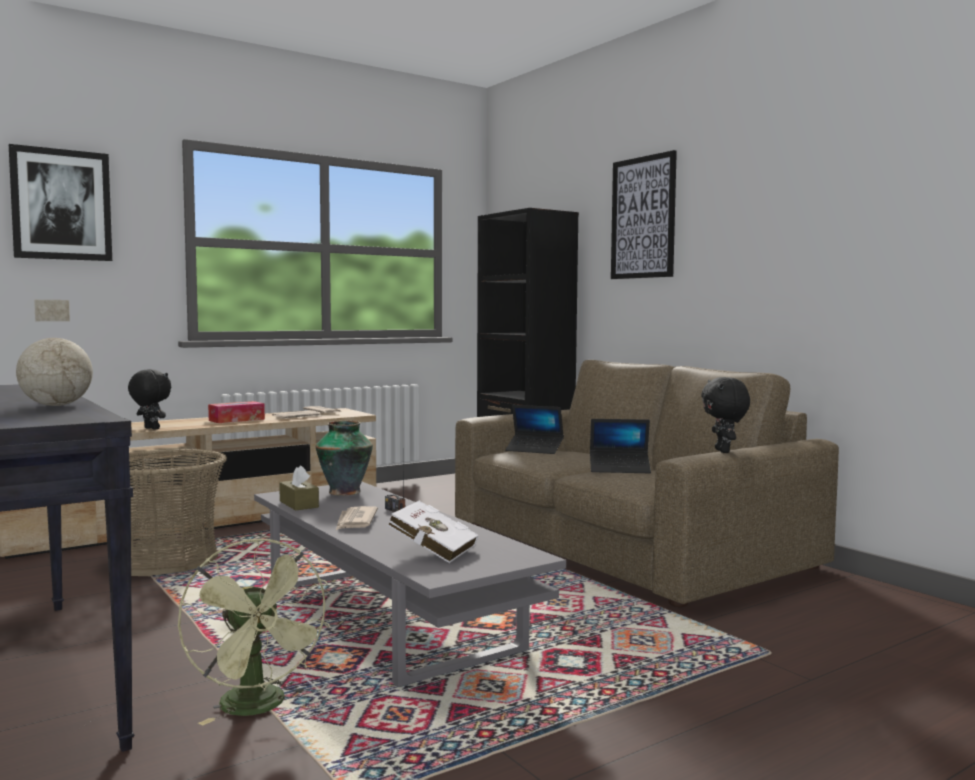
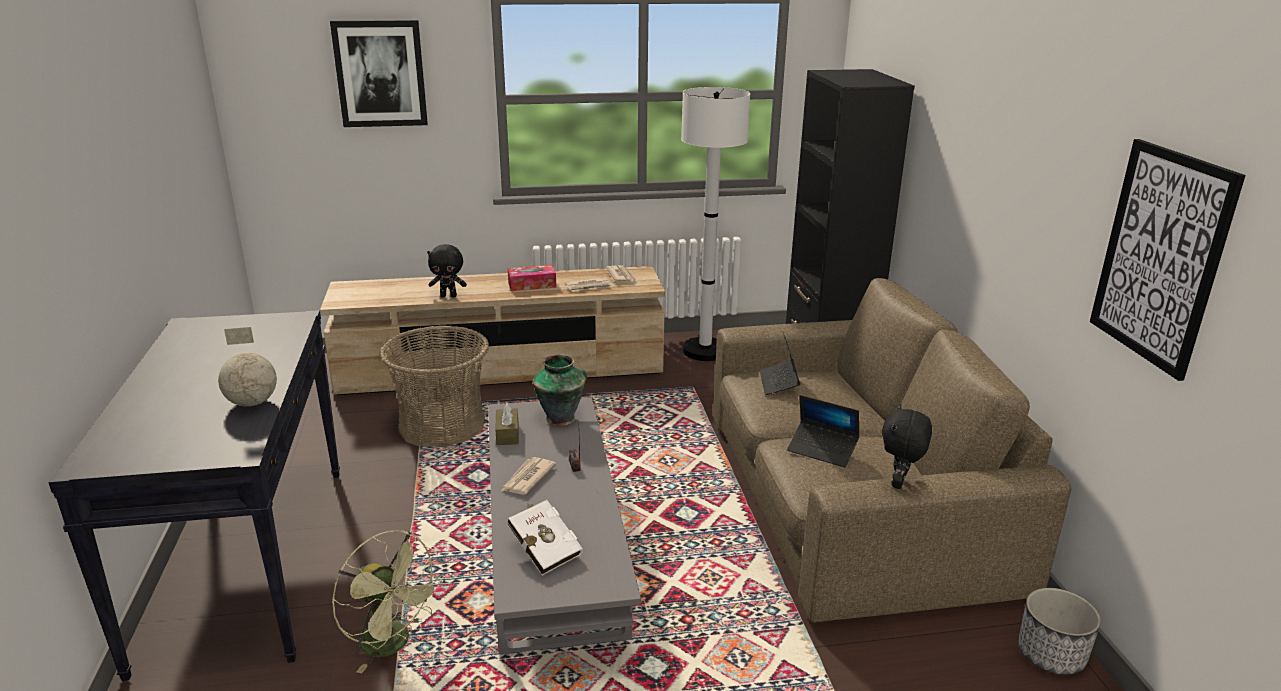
camera: 25 degrees right, 20 degrees up
(150, 428) = (449, 296): black plush toy -> black plush toy turned 120 degrees clockwise
(259, 708) = (393, 644): green fan -> green fan turned 45 degrees counterclockwise
(402, 491) = (705, 351): none -> white floor lamp
(534, 450) = (779, 383): laptop -> laptop turned 45 degrees clockwise
(643, 217) = (966, 123): picture -> picture (1161, 257)
(873, 592) = (1051, 655): none -> planter

